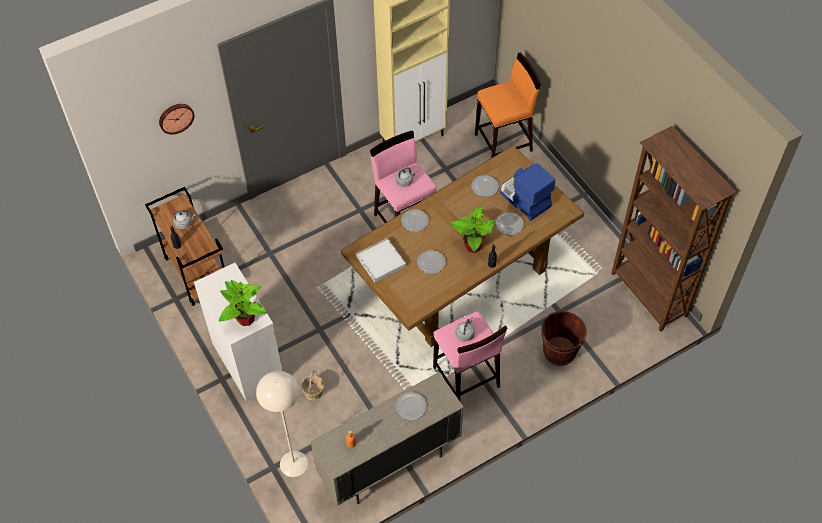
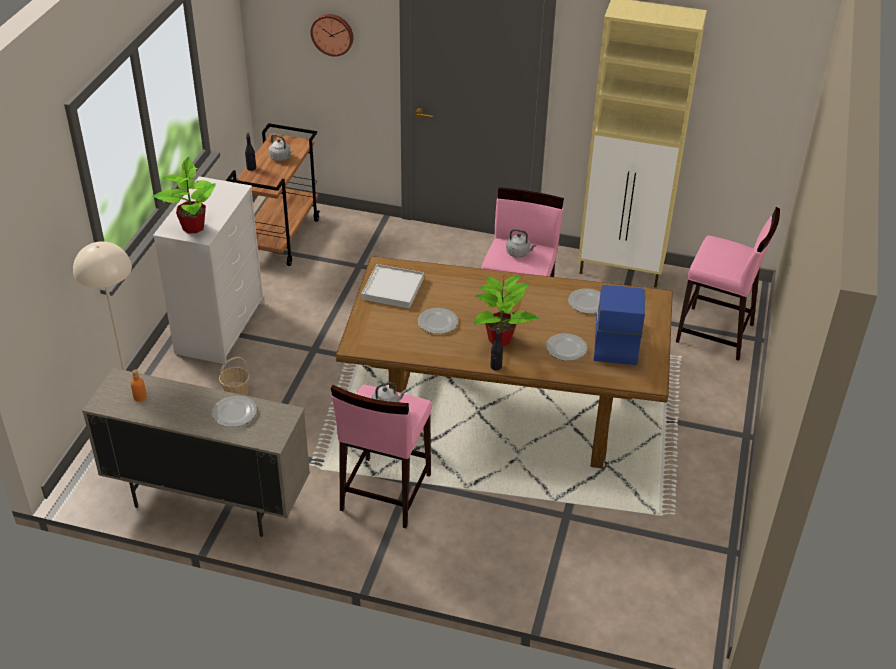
camera: 45 degrees right, 15 degrees down
(415, 221) = (474, 281): plate -> none
(504, 143) = (715, 334): orange stool -> pink stool
(559, 352) = (514, 550): brown bucket -> none
(648, 295) = (695, 582): brown bookcase -> none

